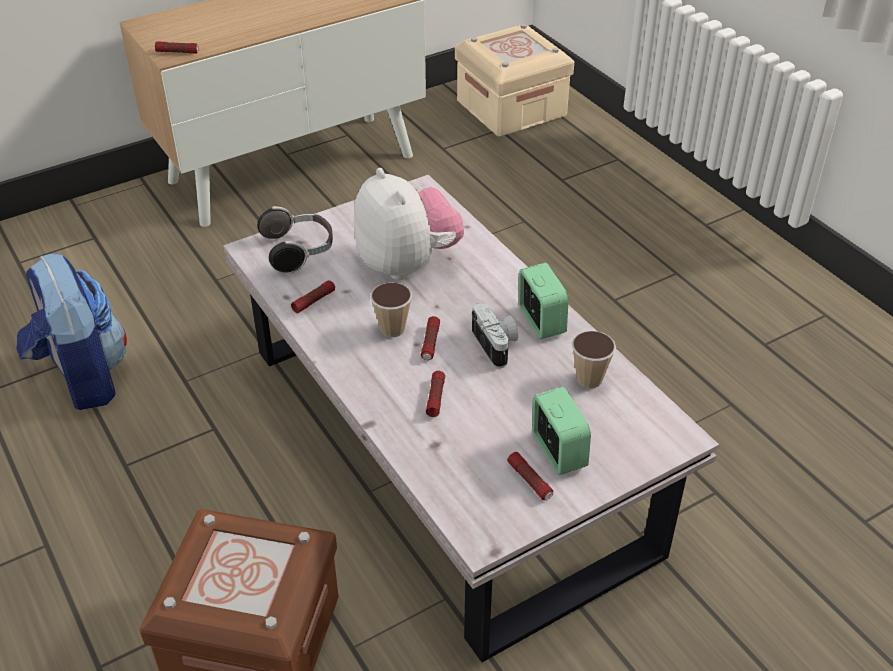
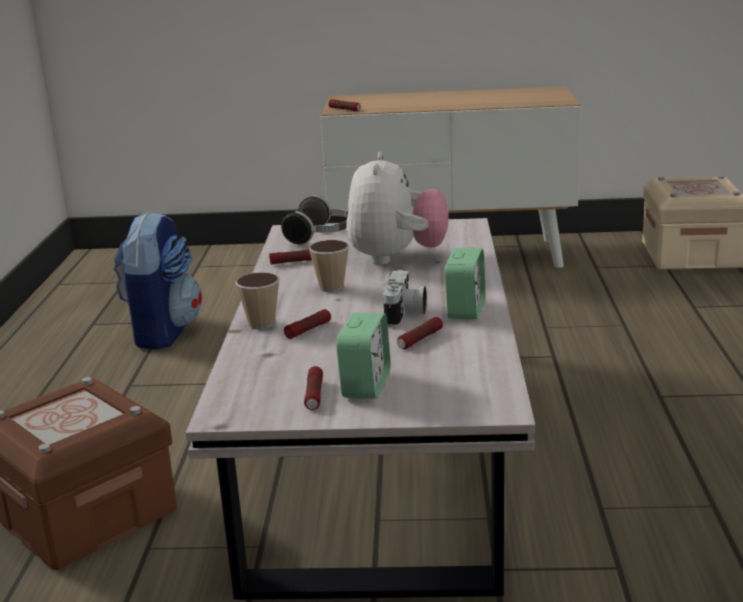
camera: 35 degrees right, 20 degrees down
(430, 343) = (350, 301): flashlight -> flashlight (420, 340)
(589, 379) = (460, 352): cup -> cup (261, 324)

